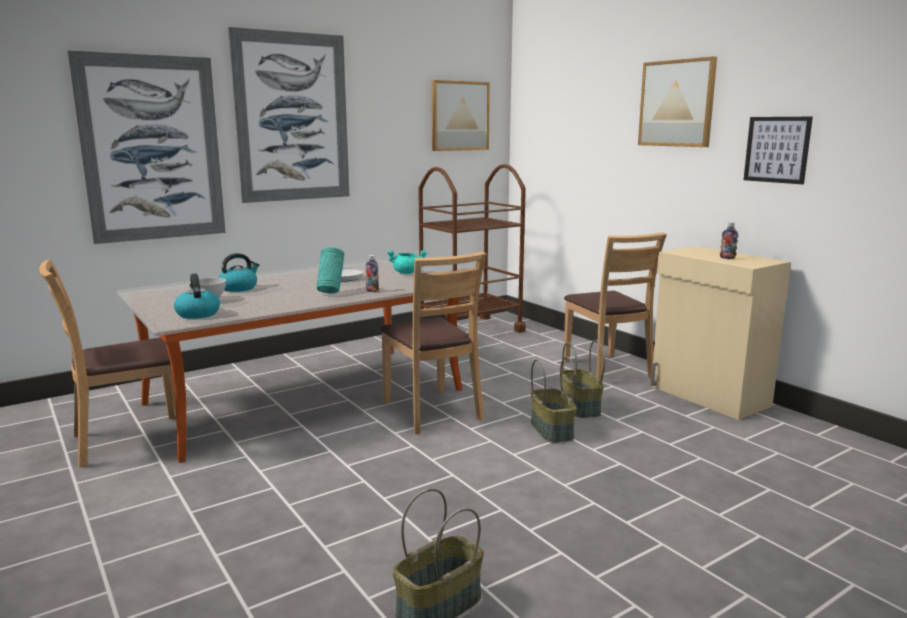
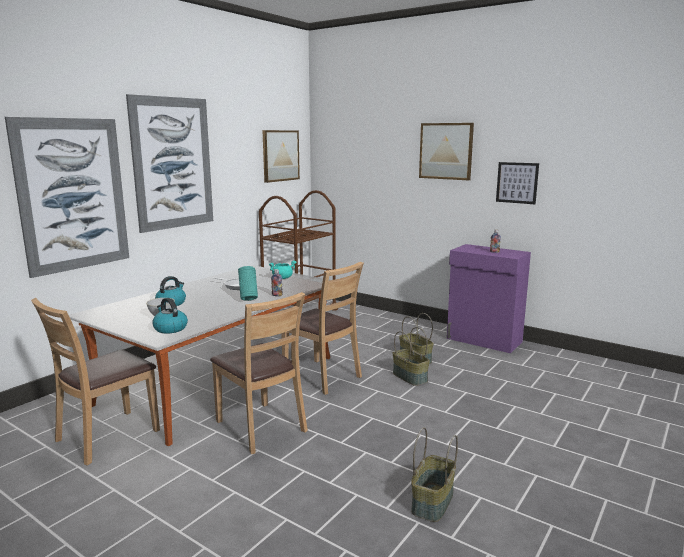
camera: 20 degrees left, 0 degrees up
(607, 369) = (412, 330): brown chair -> brown chair (260, 427)
(708, 396) = (484, 340): beige cabinet -> purple cabinet

